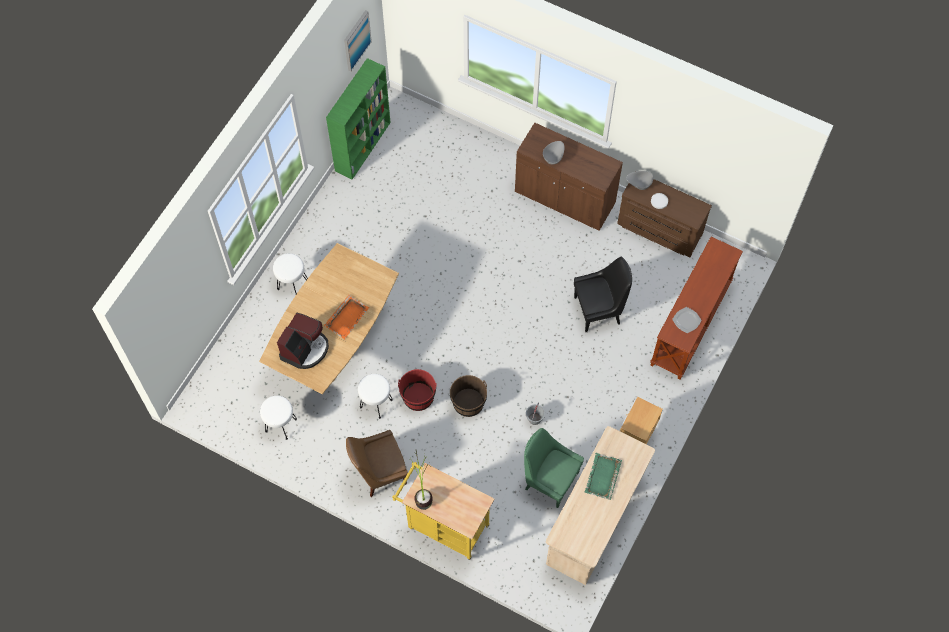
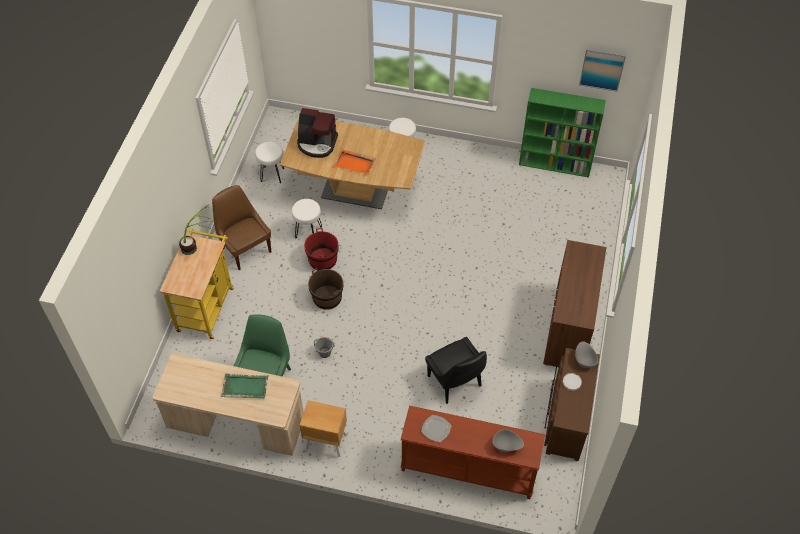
camera: 75 degrees right, 10 degrees down
(553, 157) = (573, 270): grey bowl -> grey bowl (506, 446)

